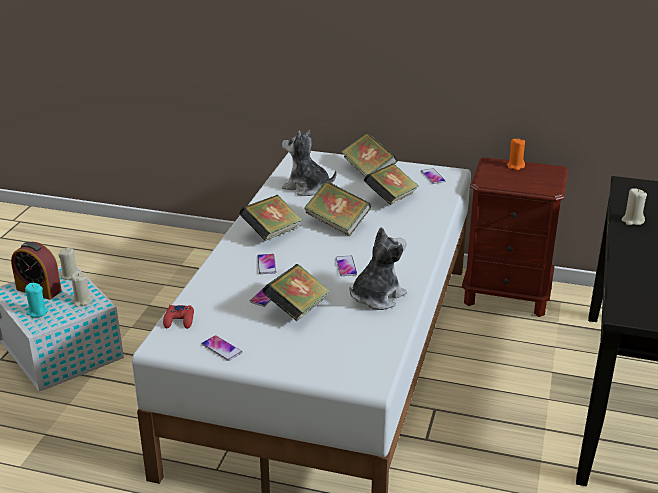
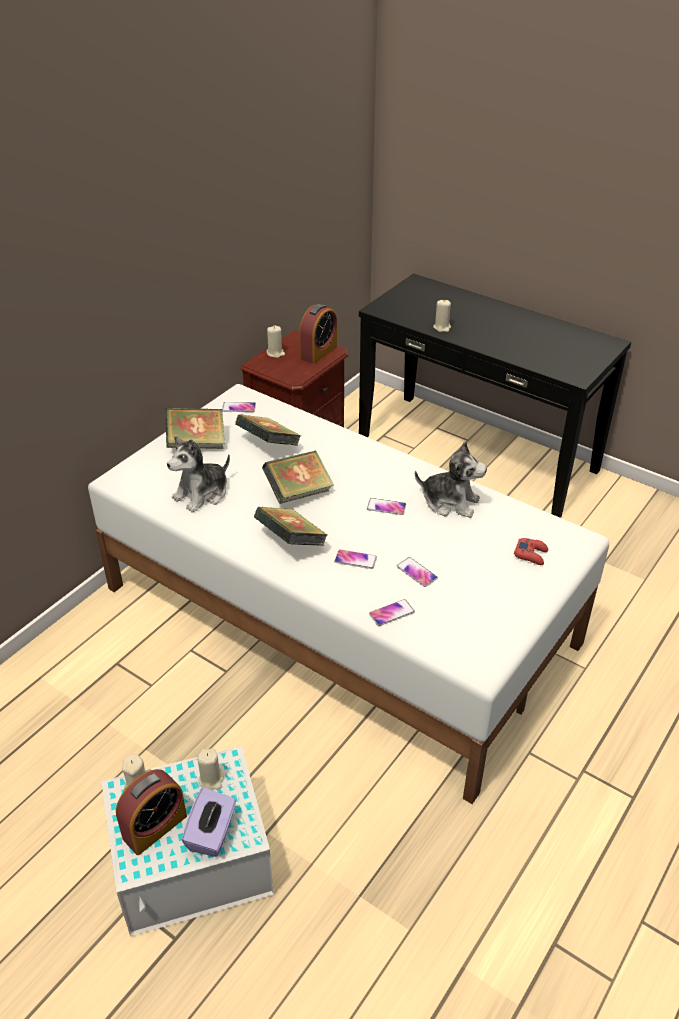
camera: 70 degrees left, 10 degrees up
(37, 312) = (212, 833): turquoise candle -> purple tissue box
(179, 320) = (439, 646): red game controller -> red game controller (531, 554)
(221, 349) = (502, 623): phone -> phone (391, 613)
(297, 309) = (451, 557): book -> none
(376, 297) = (450, 502): plush toy -> plush toy turned 135 degrees clockwise
(515, 166) = (275, 353): orange candle -> beige candle
(539, 183) = (318, 352): none -> alarm clock

